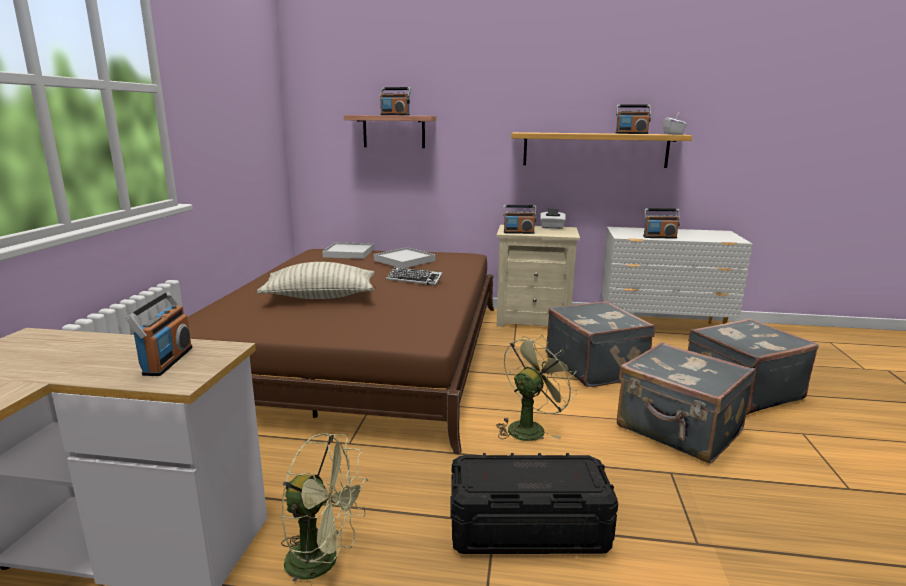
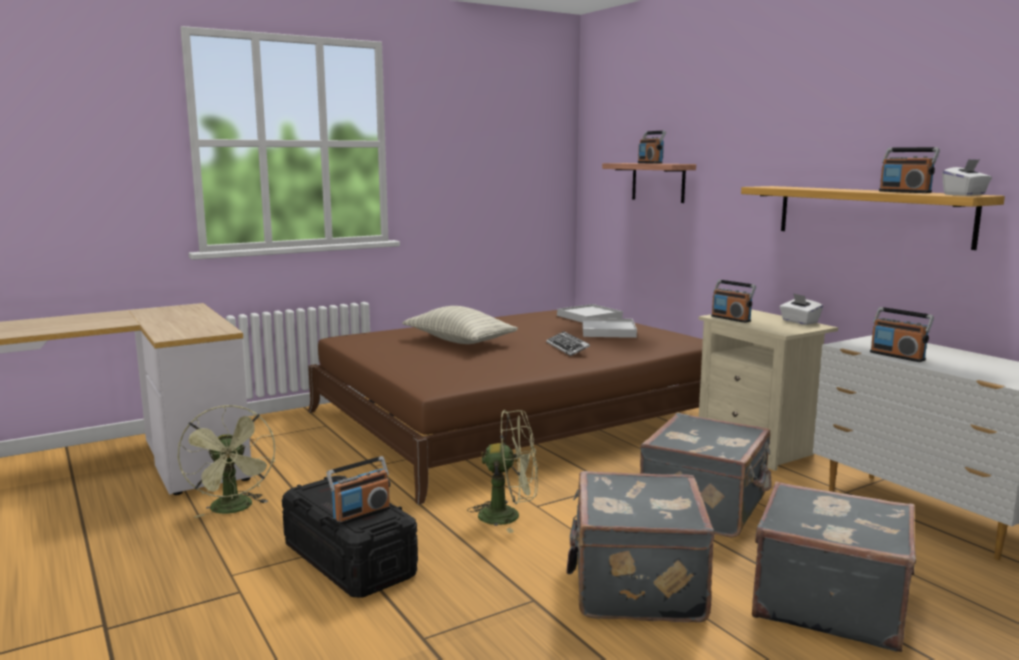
camera: 50 degrees right, 5 degrees down
(167, 361) = (191, 328): radio -> radio (361, 514)

